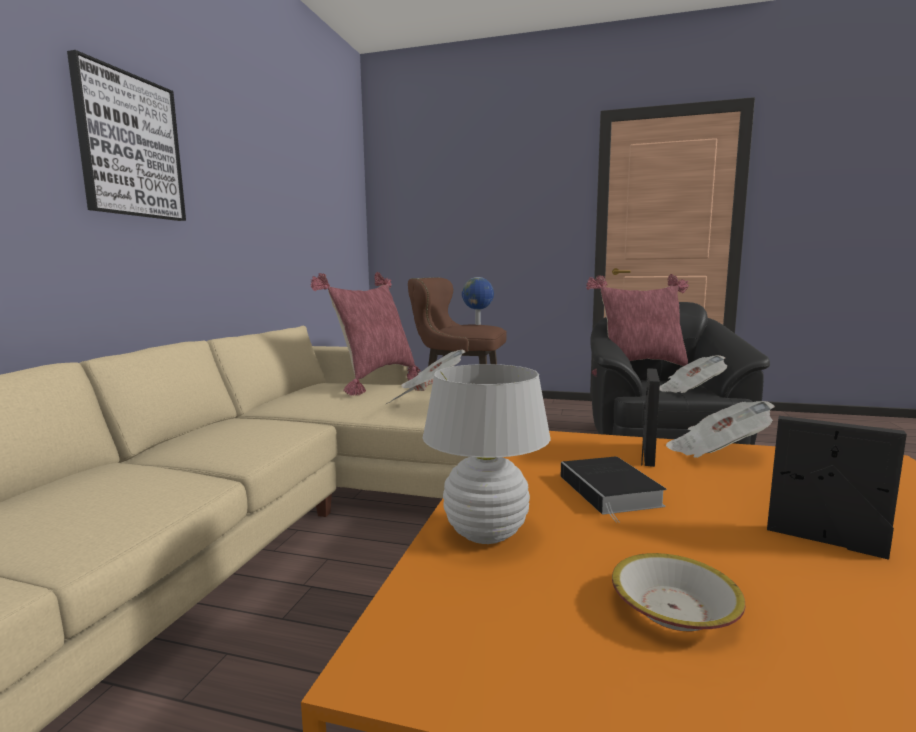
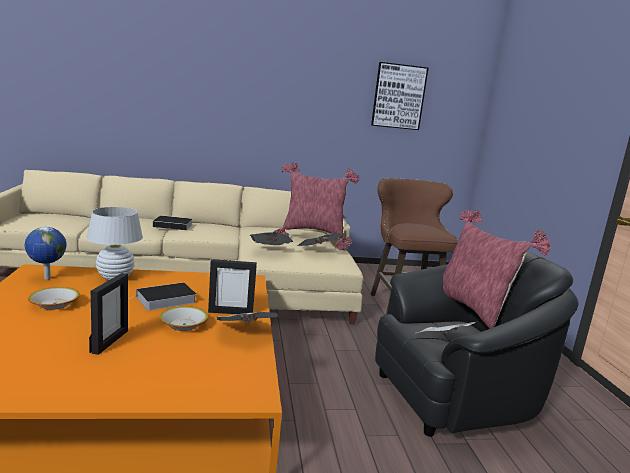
camera: 65 degrees right, 5 degrees up
(130, 146) = (241, 89): picture -> picture (398, 96)
(184, 452) = (174, 225): none -> book
(478, 324) = (425, 228): globe -> globe (46, 278)
(713, 483) = (184, 325): none -> bowl

